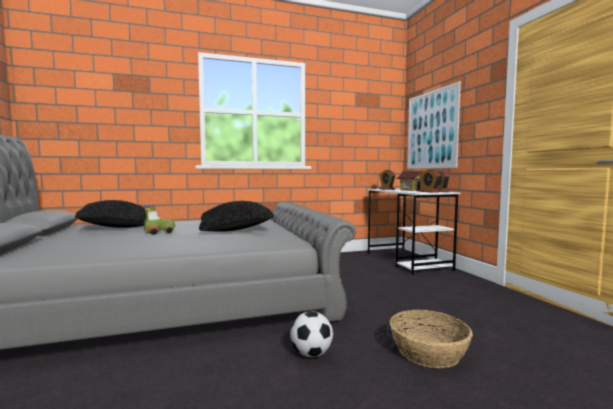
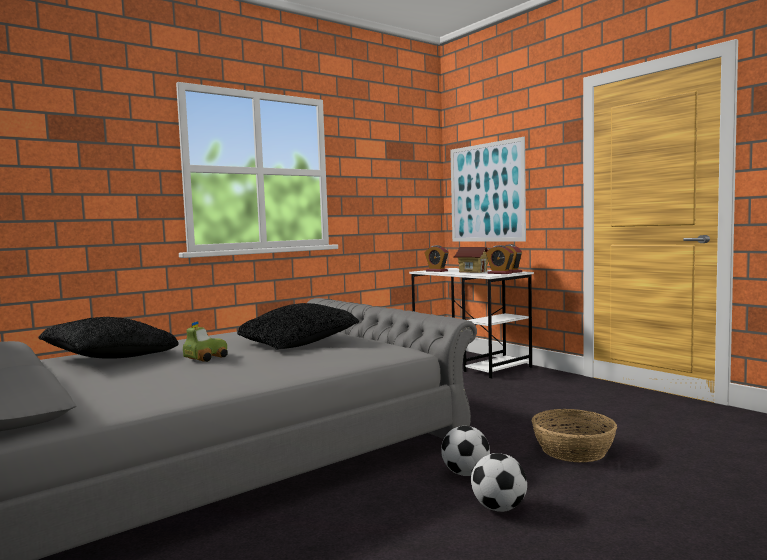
camera: 20 degrees left, 0 degrees up
(304, 397) = (499, 508): none -> football

